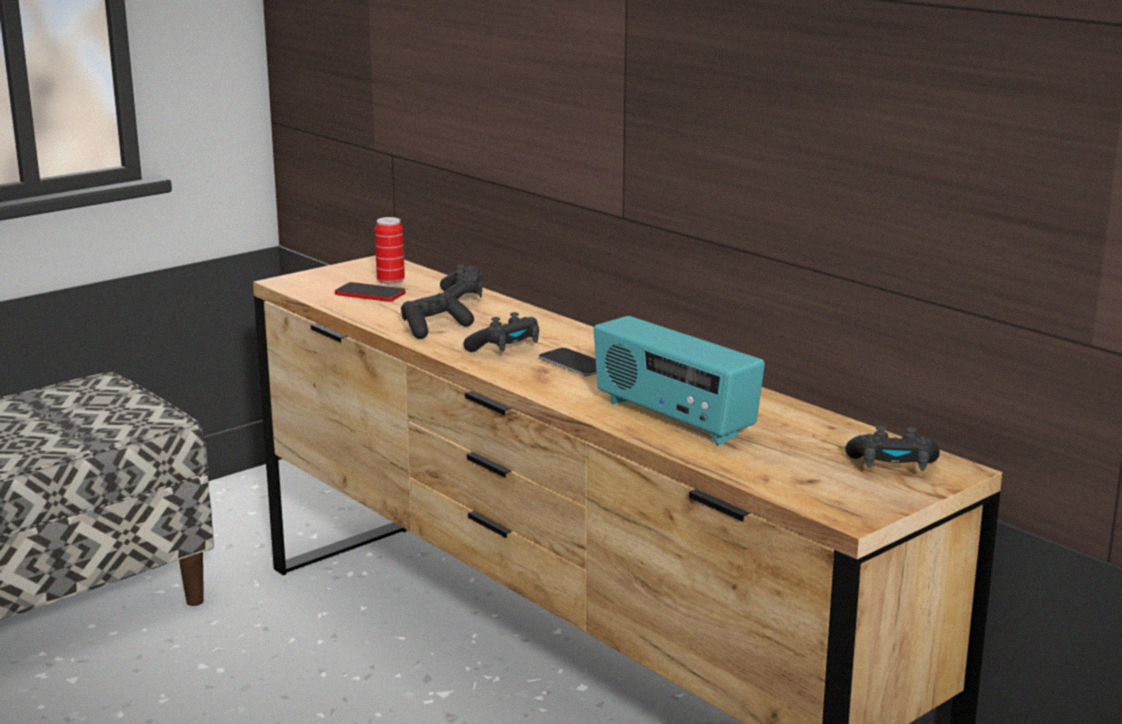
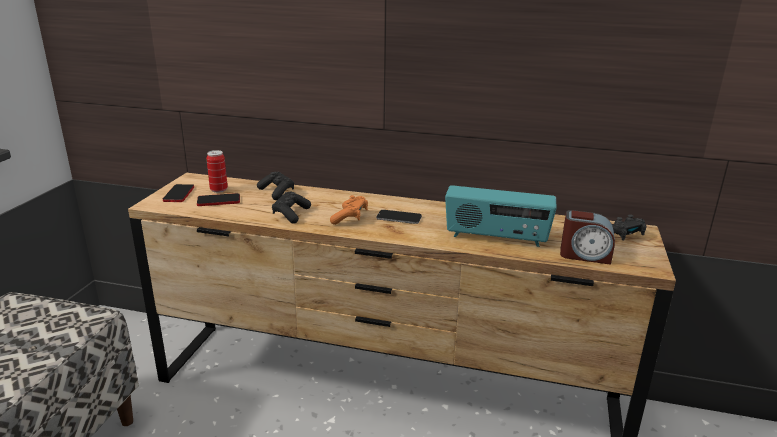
camera: 35 degrees left, 5 degrees up
(334, 276) = (179, 194): none -> phone
(505, 349) = (350, 218): black game controller -> orange game controller
(771, 472) = (585, 255): none -> alarm clock

